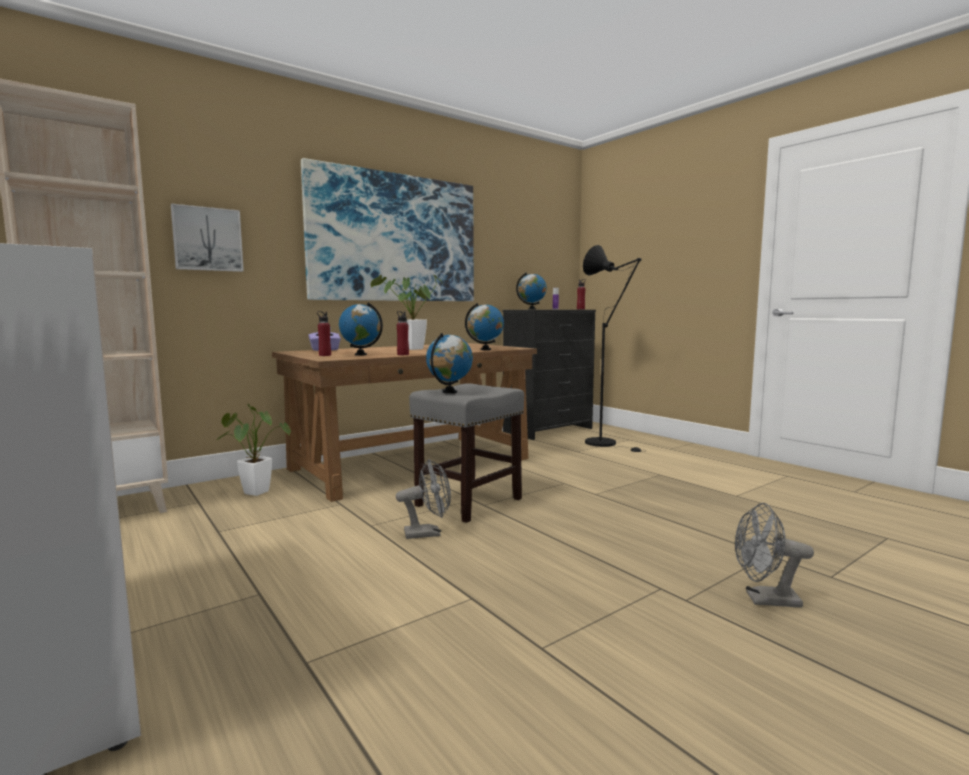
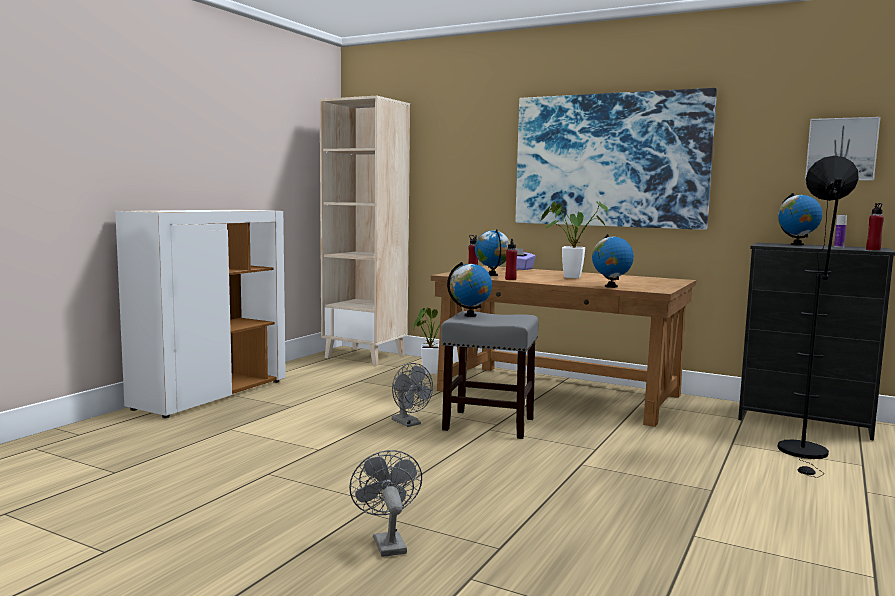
camera: 65 degrees right, 0 degrees up
(207, 239) = (450, 174): picture -> picture (841, 149)

